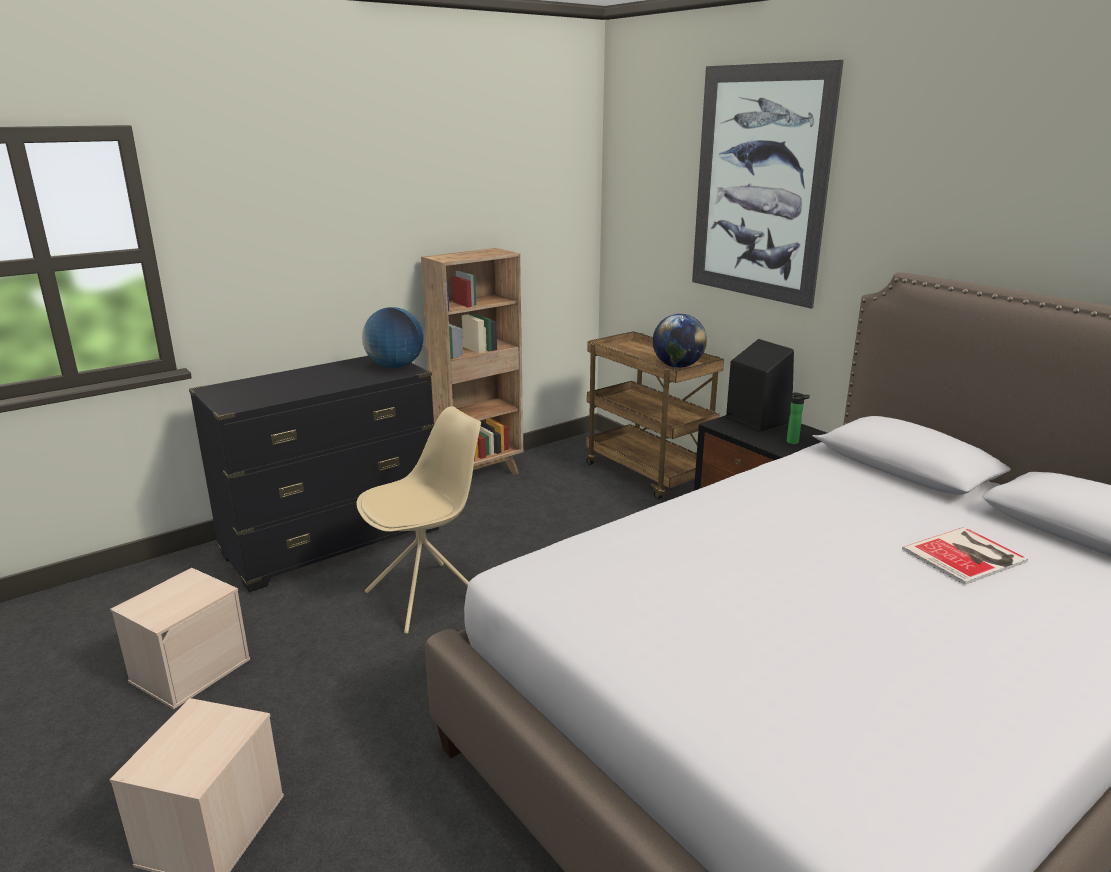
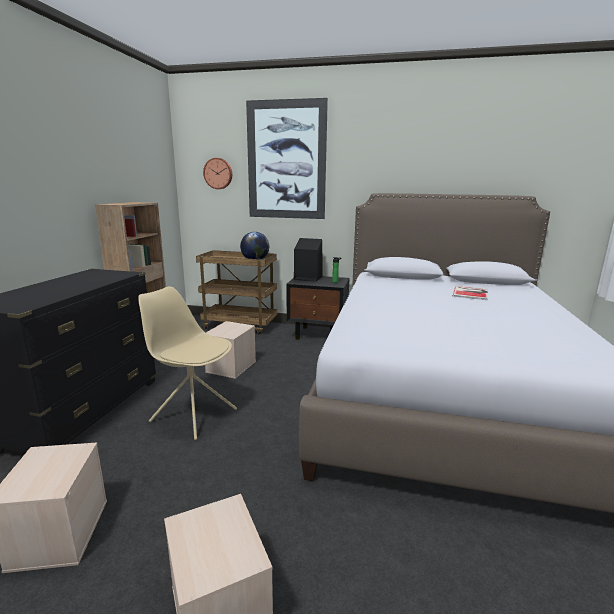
camera: 40 degrees left, 5 degrees down
(395, 366) = (113, 273): globe -> none
(428, 596) = (193, 414): beige chair -> beige chair turned 75 degrees counterclockwise
(551, 543) = (231, 367): none -> beige storage box
(656, 197) = (218, 173): none -> wall clock

